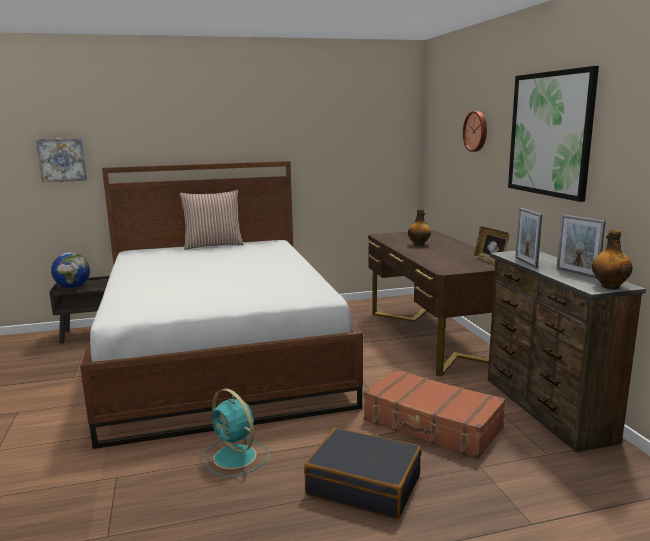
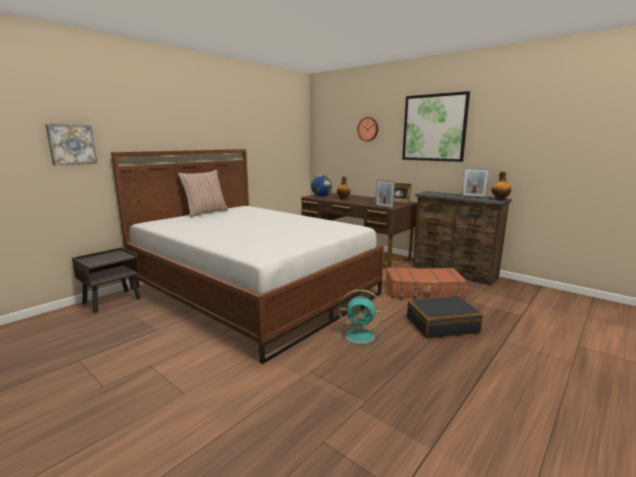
camera: 35 degrees left, 0 degrees up
(73, 287) = (99, 260): globe -> globe (321, 196)
(526, 262) = (443, 195): picture frame -> picture frame (384, 207)

